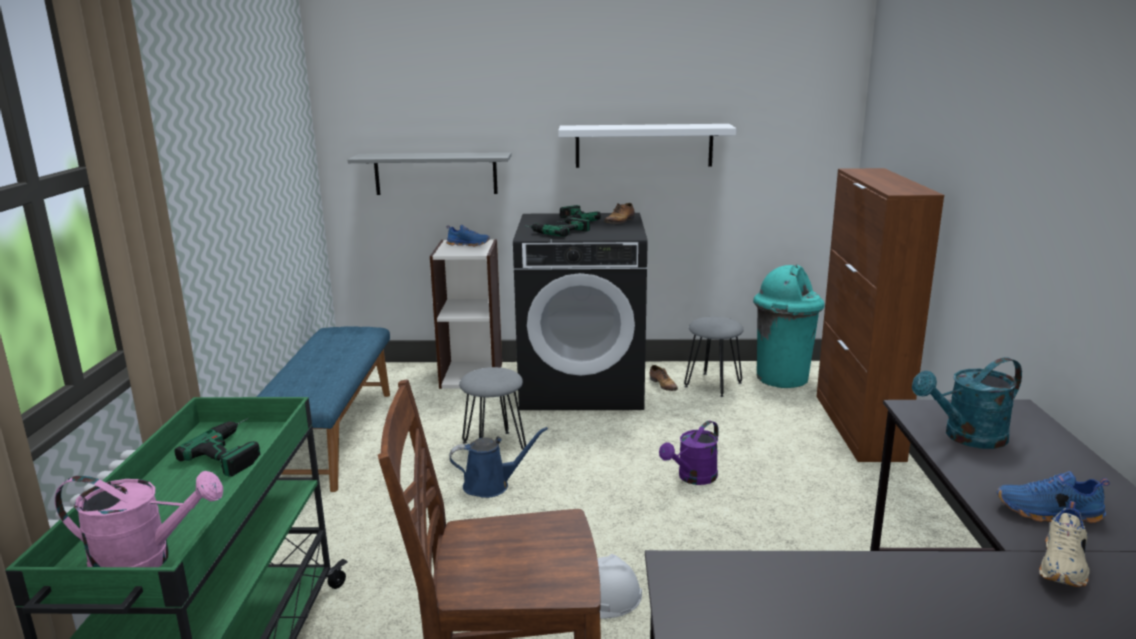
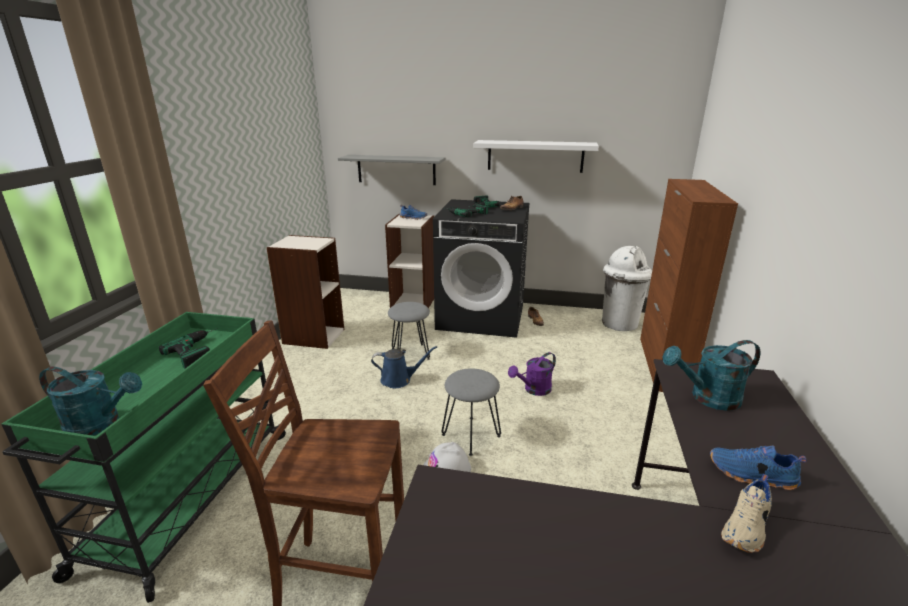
camera: 10 degrees right, 5 degrees up
(145, 560) = (101, 424): pink watering can -> turquoise watering can
(331, 437) = (313, 336): blue bench -> bookcase
(712, 384) = (569, 323): grey stool -> grey stool (470, 435)
(782, 378) = (620, 323): turquoise trash can -> white trash can

